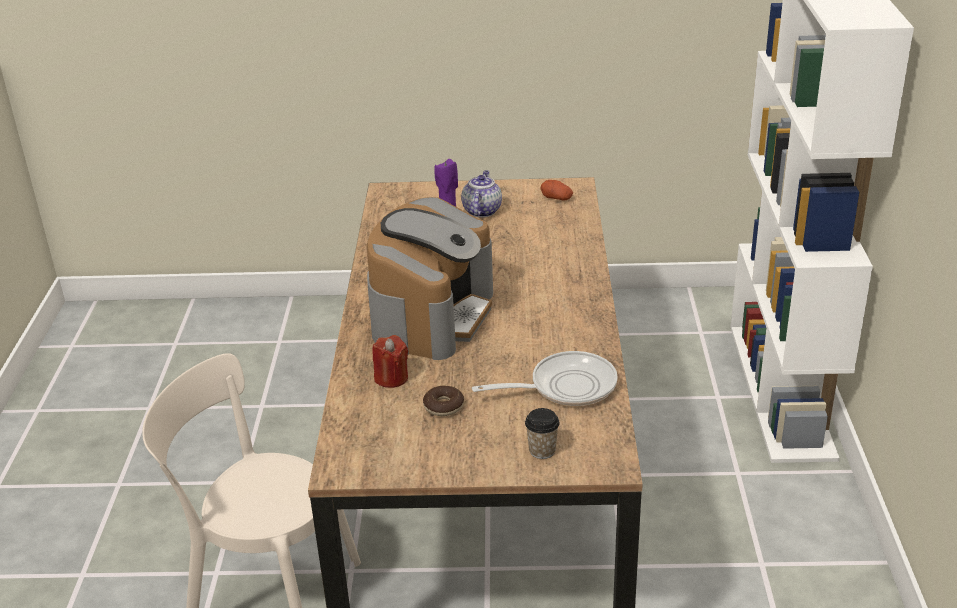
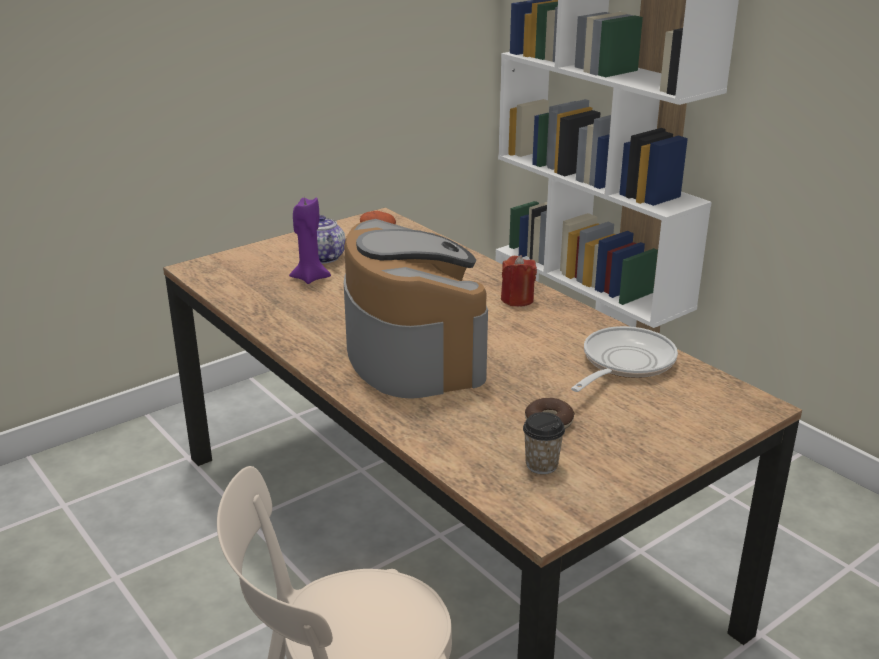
camera: 40 degrees left, 5 degrees down
(391, 378) = (459, 419): red candle -> red candle (517, 299)
(542, 450) = (690, 420): cup -> cup (541, 465)

